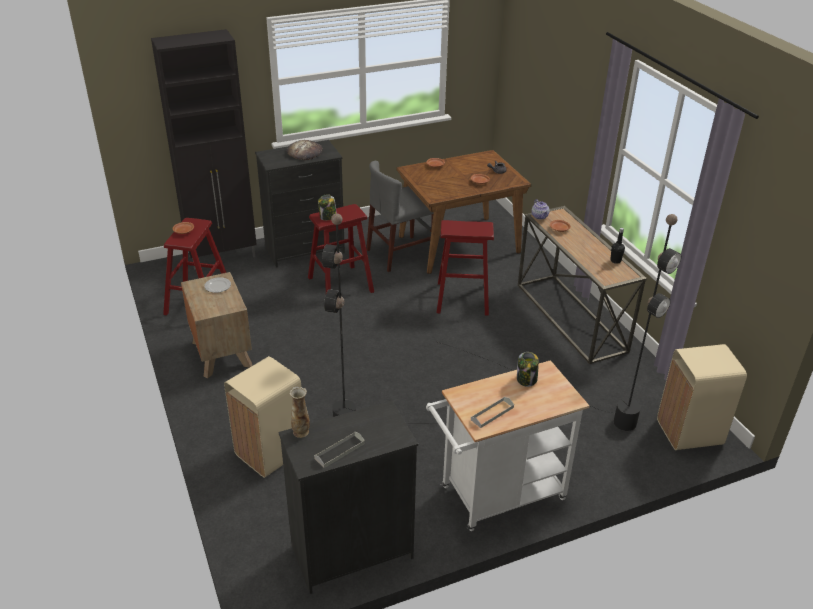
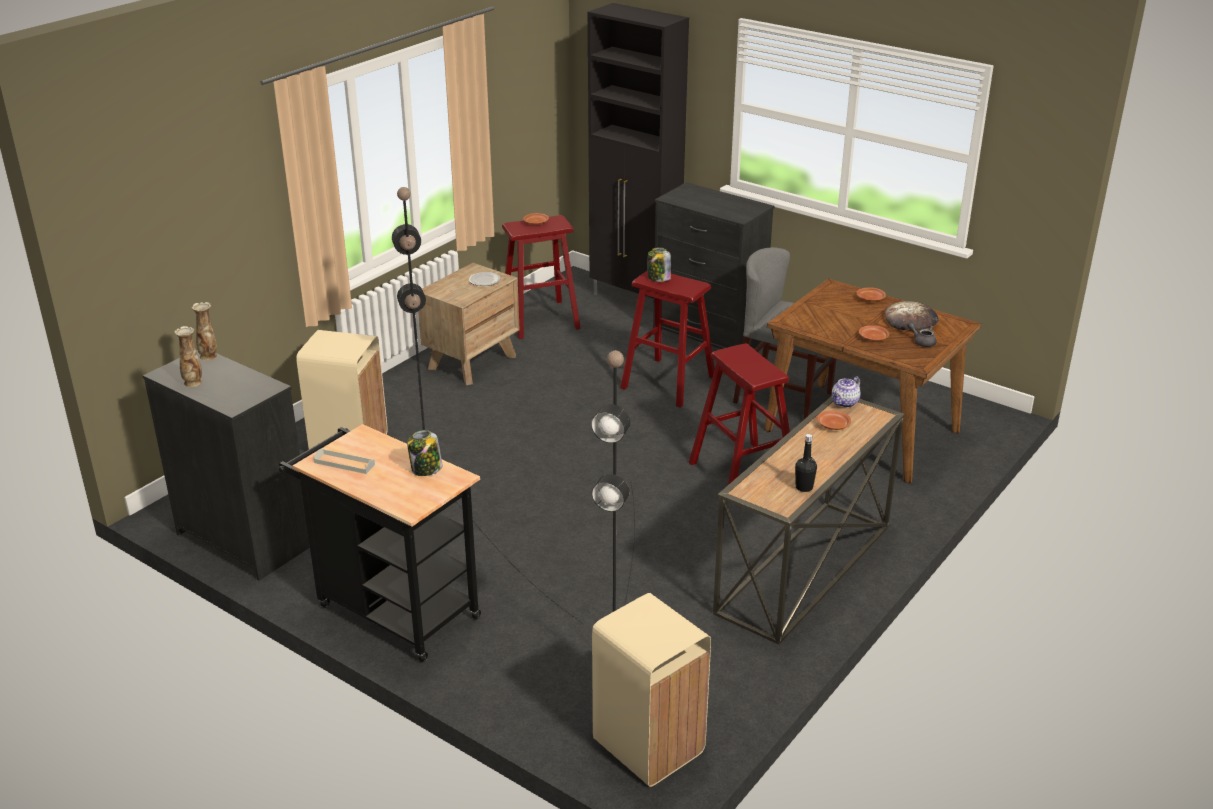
camera: 60 degrees right, 5 degrees down
(305, 152) = (723, 204): bread -> bread (910, 320)
(339, 451) = (193, 382): grey tray -> vase
(496, 496) = (391, 608): white cart -> black cart

